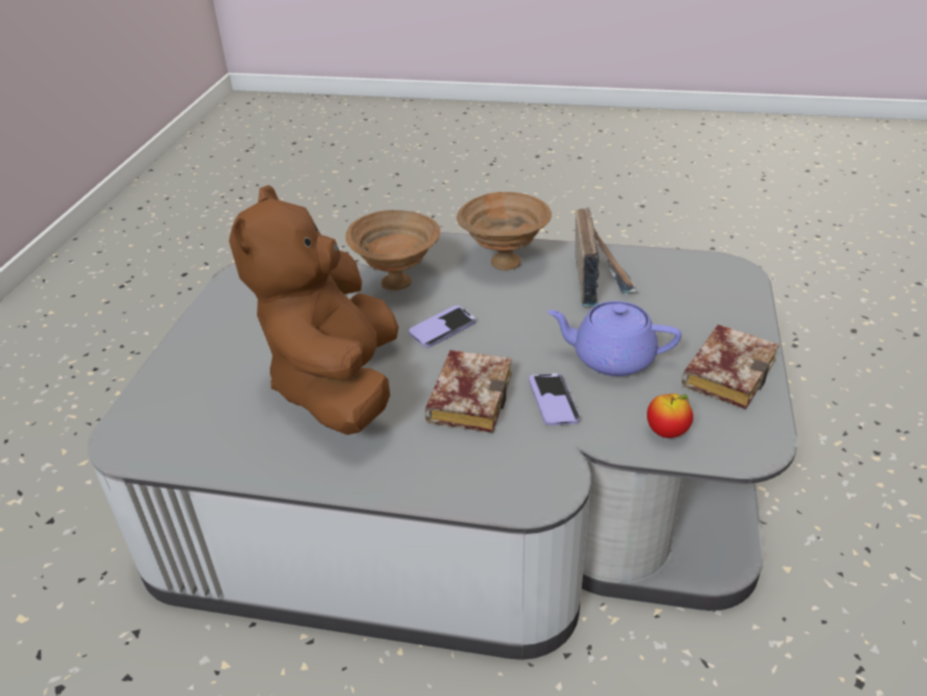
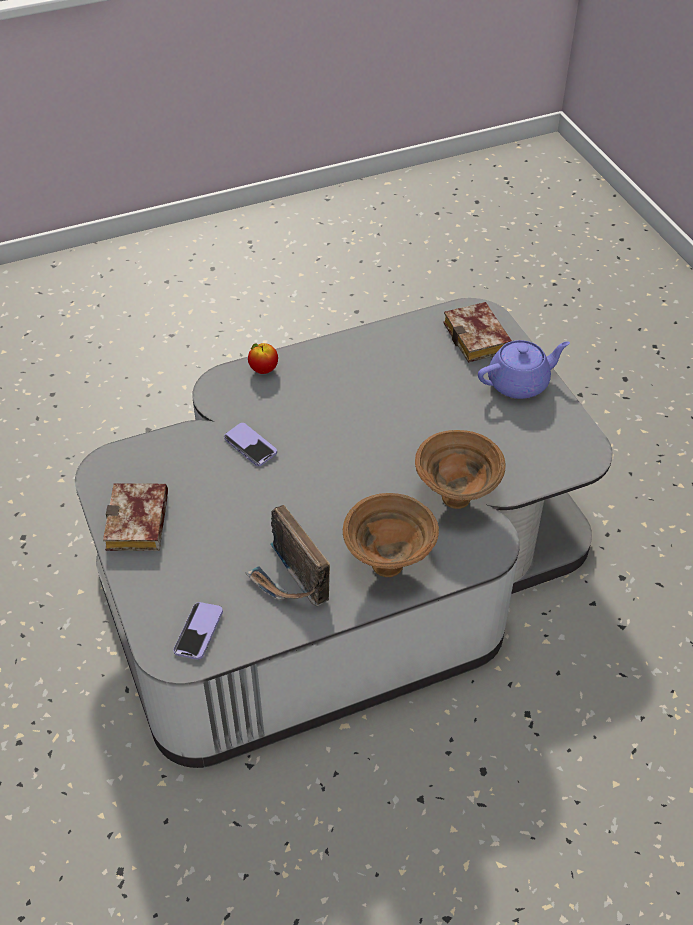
camera: 145 degrees right, 10 degrees up
(337, 385) = (400, 395): brown plush toy -> none
(442, 328) = (375, 470): phone -> phone (198, 632)
(468, 395) = (309, 425): book -> book (479, 339)
(611, 358) = (231, 499): purple teapot -> purple teapot (519, 383)
(667, 432) = (163, 455): apple -> apple (263, 370)

